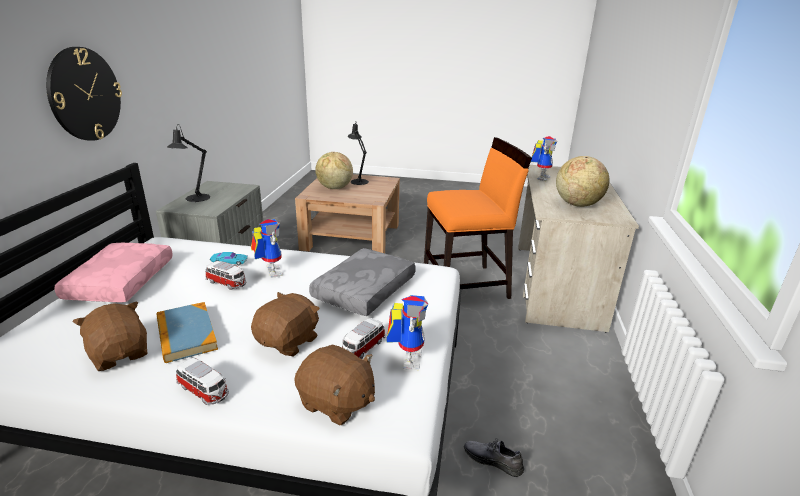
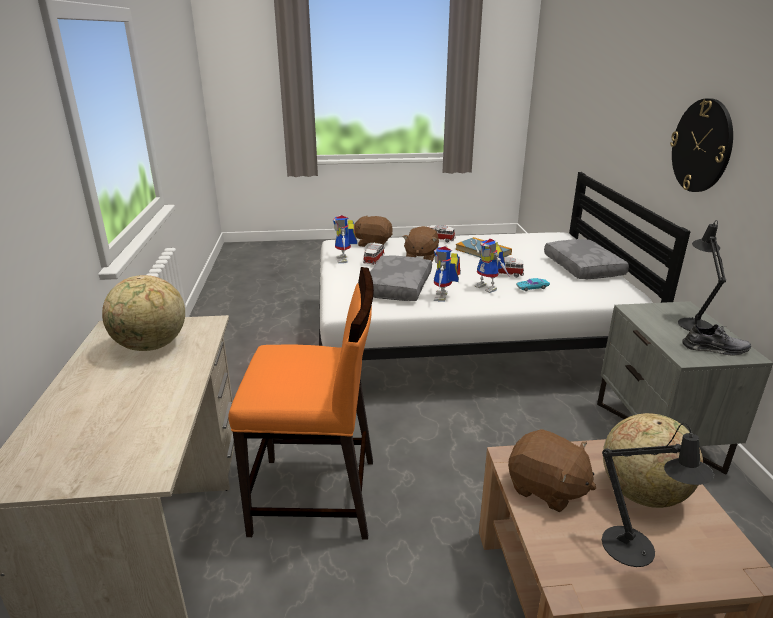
camera: 165 degrees right, 0 degrees up
(120, 281) = (584, 268): pink pillow -> grey pillow
(120, 354) = (502, 243): brown plush toy -> brown plush toy (546, 488)
(466, 285) = (316, 497): orange chair -> orange chair turned 150 degrees counterclockwise
(493, 460) = (290, 336): grey shoe -> grey shoe (715, 348)
(541, 177) = (165, 421): toy robot -> toy robot (444, 298)

